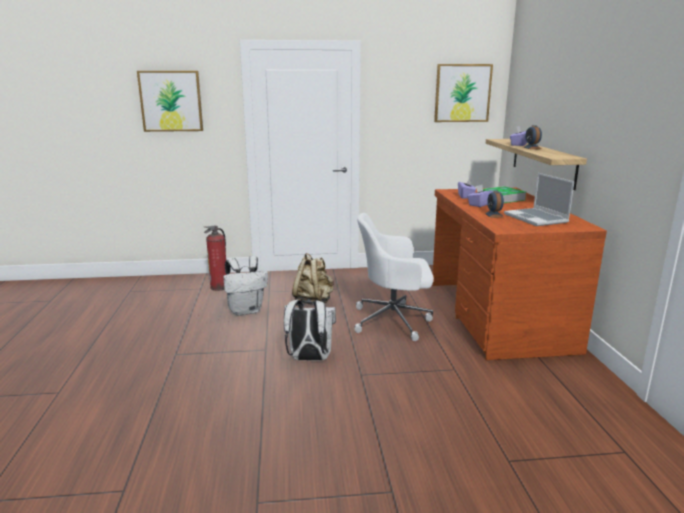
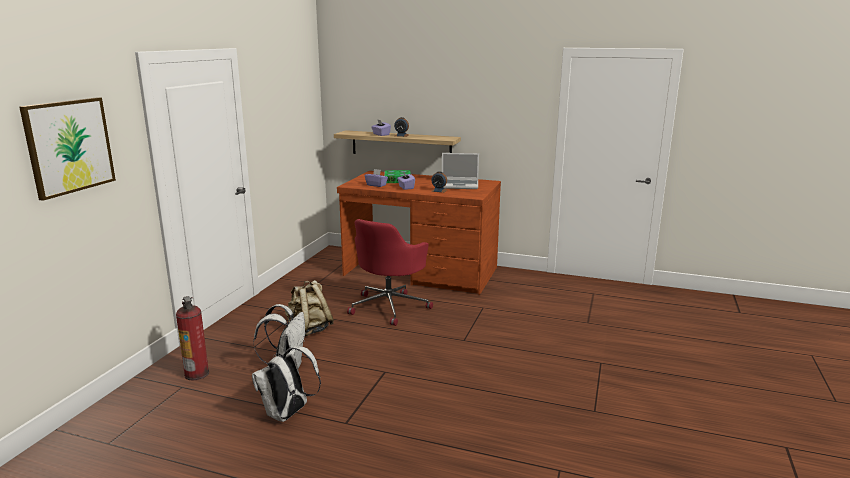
camera: 65 degrees left, 0 degrees up
(309, 359) = (421, 355): white backpack -> white backpack (288, 414)
(393, 320) = (390, 306): white office chair -> red office chair
(462, 93) = (300, 94): picture -> none

